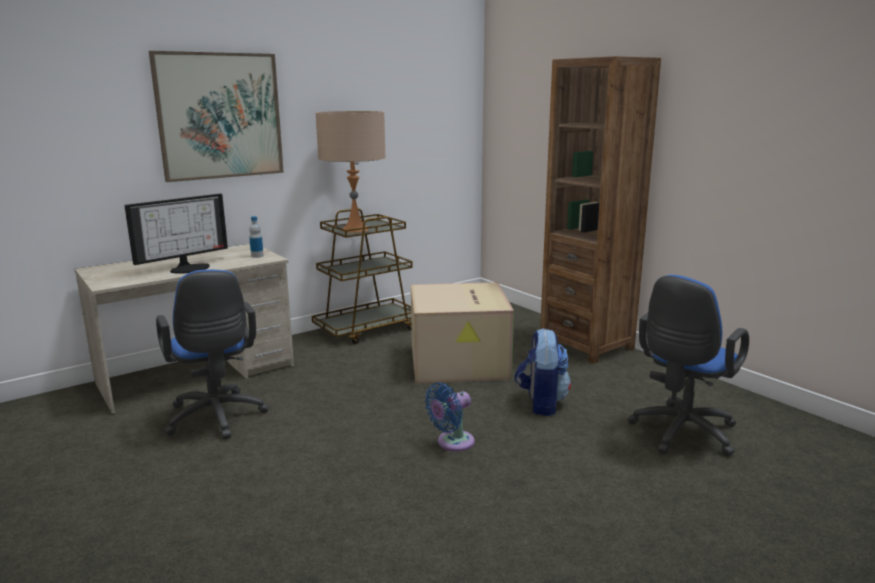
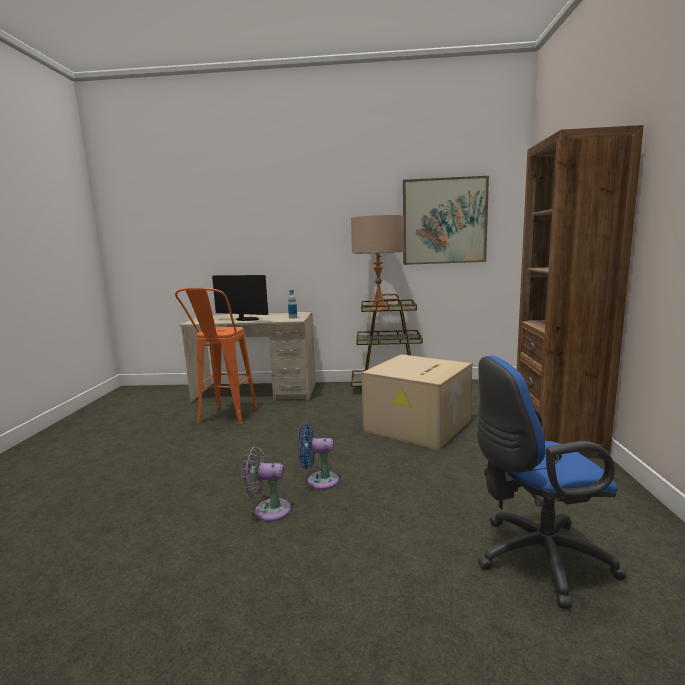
camera: 40 degrees right, 5 degrees down
(189, 268) = (245, 319): monitor -> monitor turned 150 degrees counterclockwise
(216, 419) = (224, 419): blue office chair -> orange stool
(220, 116) = (293, 223): picture -> picture (444, 221)
(450, 485) = (268, 510): none -> grey fan
(541, 403) = (434, 476): backpack -> none

